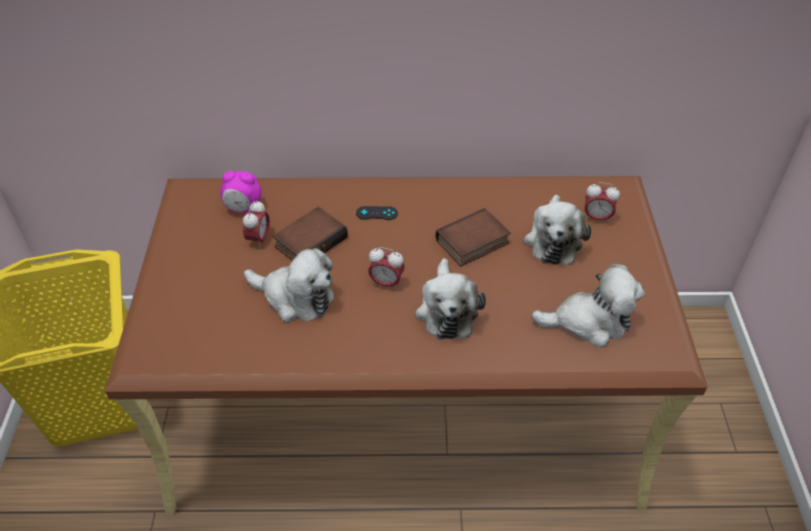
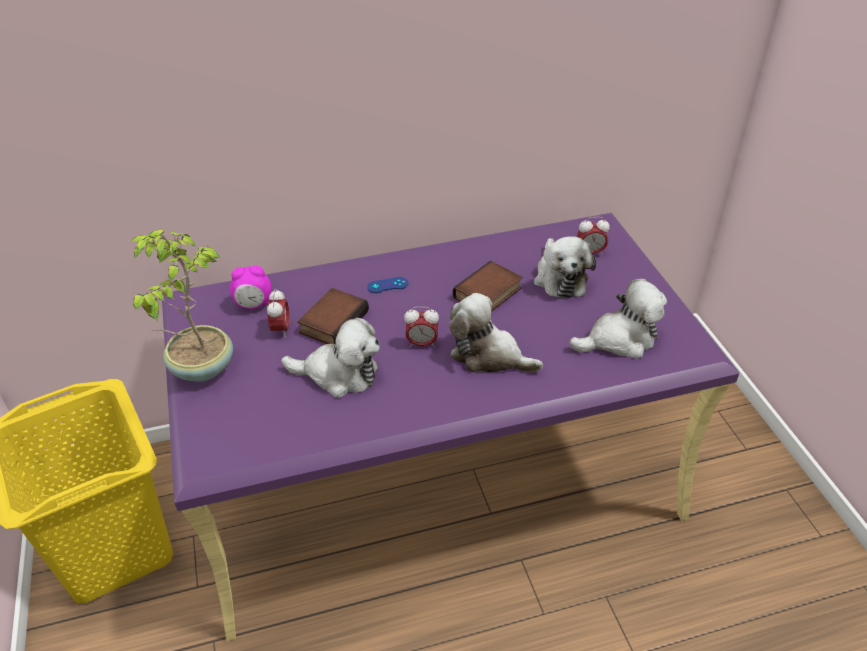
camera: 15 degrees left, 5 degrees down
(172, 263) = (201, 368): none -> potted plant
(376, 213) = (387, 285): black game controller -> blue game controller
(407, 404) = (437, 476): brown desk -> purple desk
(447, 310) = (488, 355): plush toy -> plush toy turned 135 degrees clockwise

